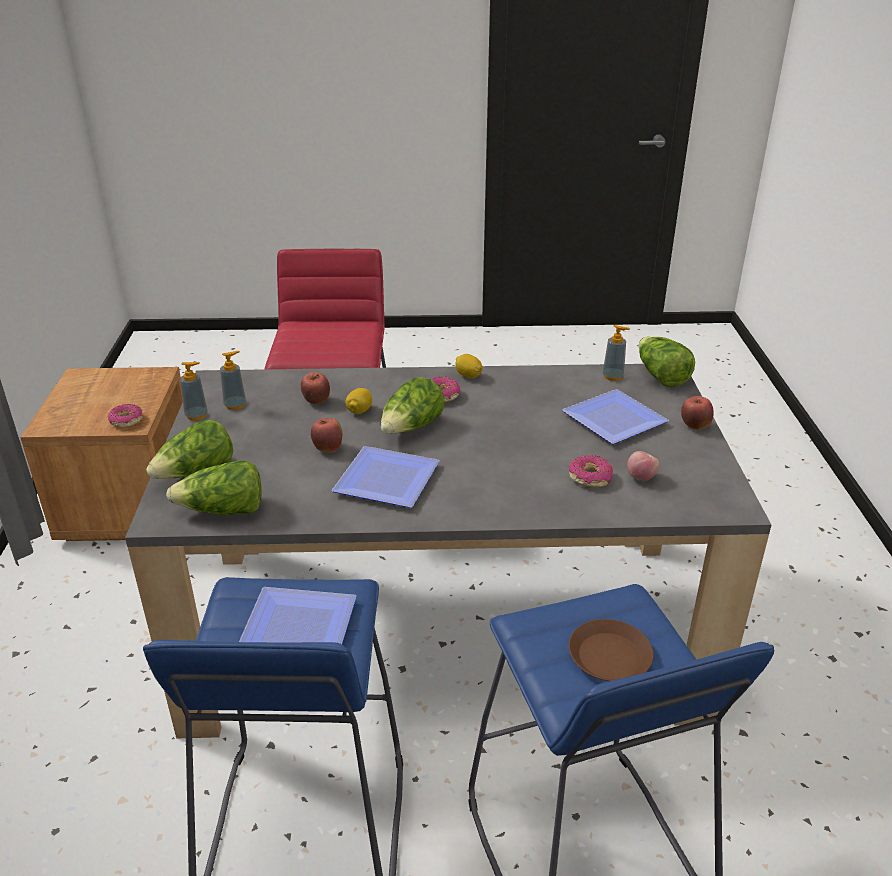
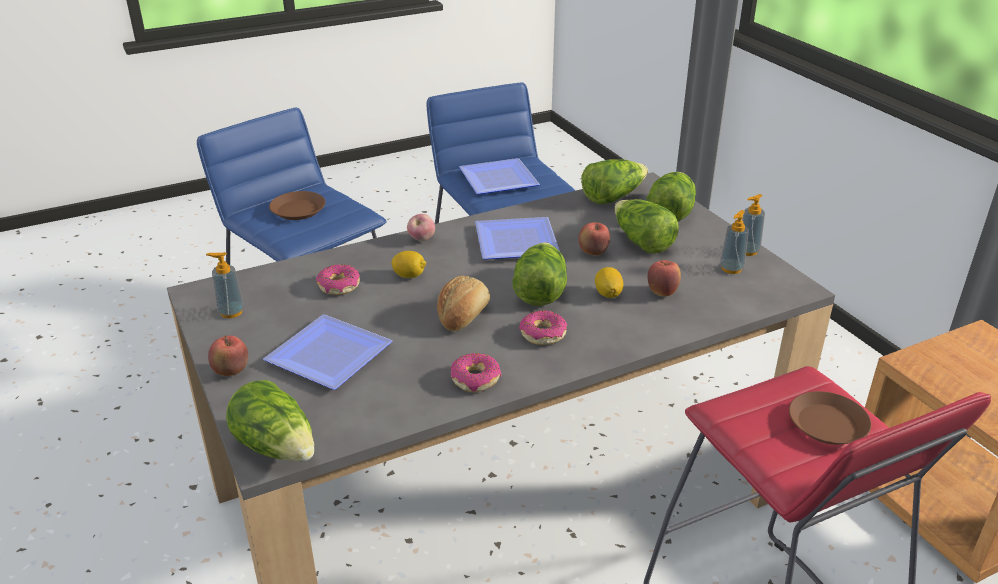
camera: 155 degrees right, 0 degrees up
(126, 421) = (926, 364): donut -> donut (476, 379)
(271, 448) = (641, 242): none -> lettuce
(313, 335) = (827, 424): none -> brown plate
(468, 376) = (534, 371): lemon -> lemon (409, 275)
(492, 423) = (463, 316): none -> bread
(612, 376) = (346, 425): soap dispenser -> soap dispenser (231, 312)
(641, 477) = (289, 298): apple -> apple (421, 240)

